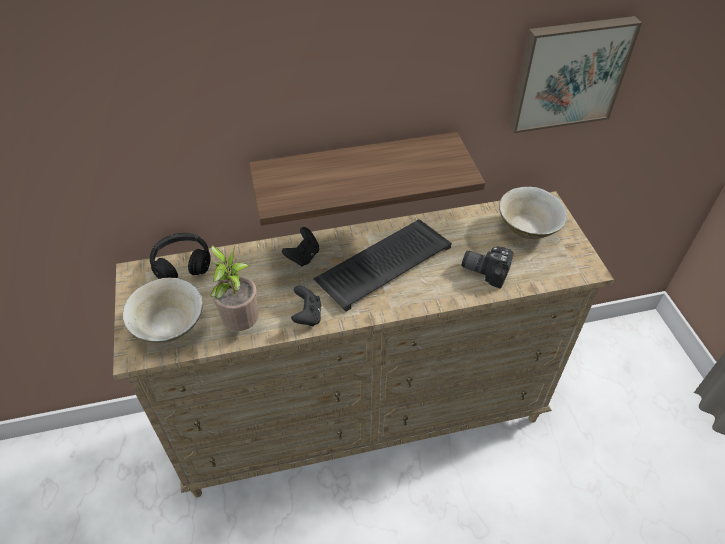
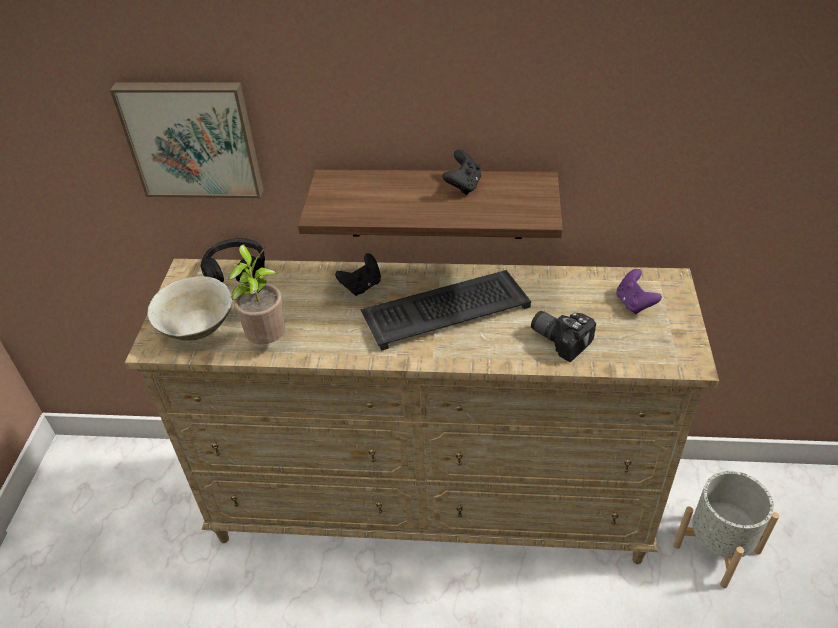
camera: 20 degrees right, 5 degrees down
(307, 316) = (339, 346): black game controller -> black game controller (463, 186)
(528, 228) = (634, 303): beige bowl -> purple game controller
(568, 73) = (700, 119): picture -> picture (193, 138)
(583, 395) = (716, 548): none -> grey planter

